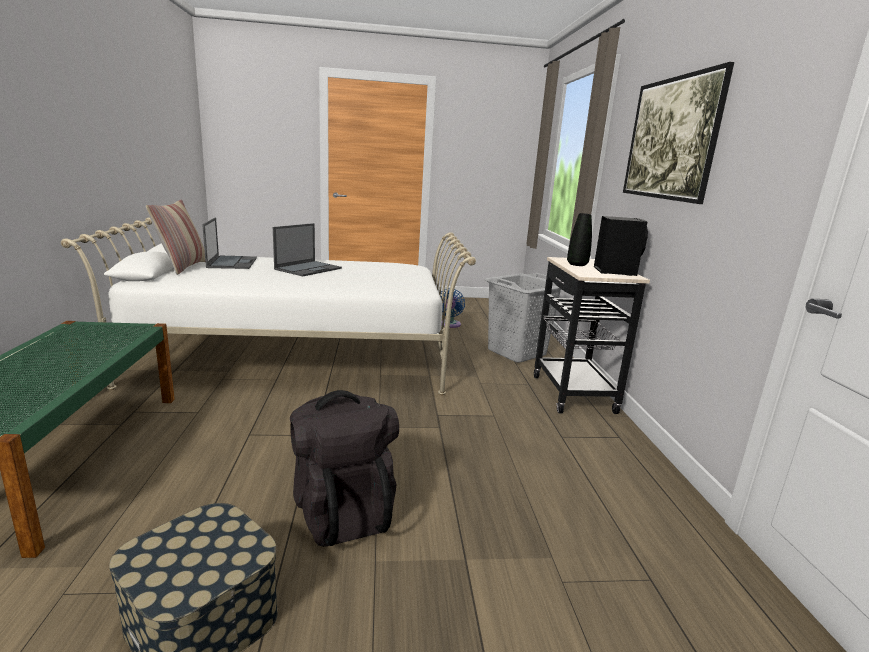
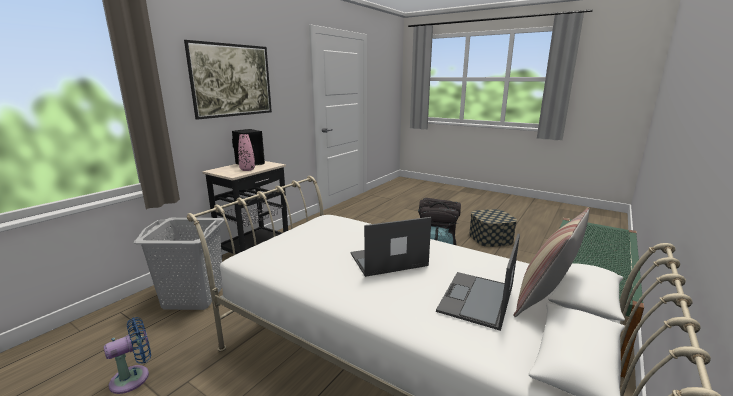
camera: 140 degrees left, 0 degrees up
(577, 264) = (247, 169): black vase -> pink vase

